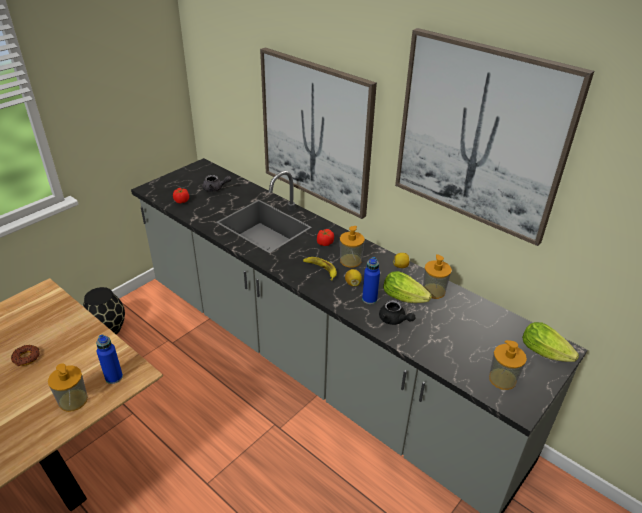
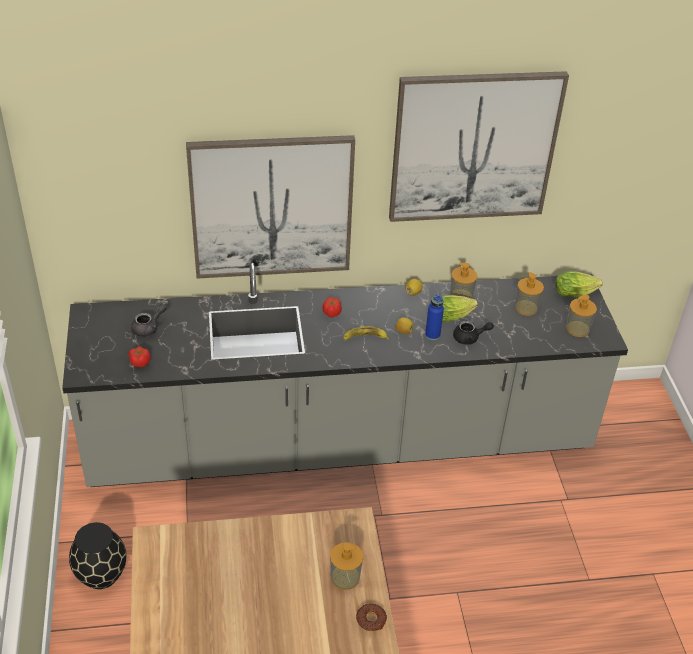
camera: 50 degrees left, 5 degrees up
(26, 358) = (251, 590): donut -> donut (371, 619)
(114, 377) = (343, 539): blue bottle -> none
(350, 260) = (373, 314): soap dispenser -> soap dispenser (526, 308)

